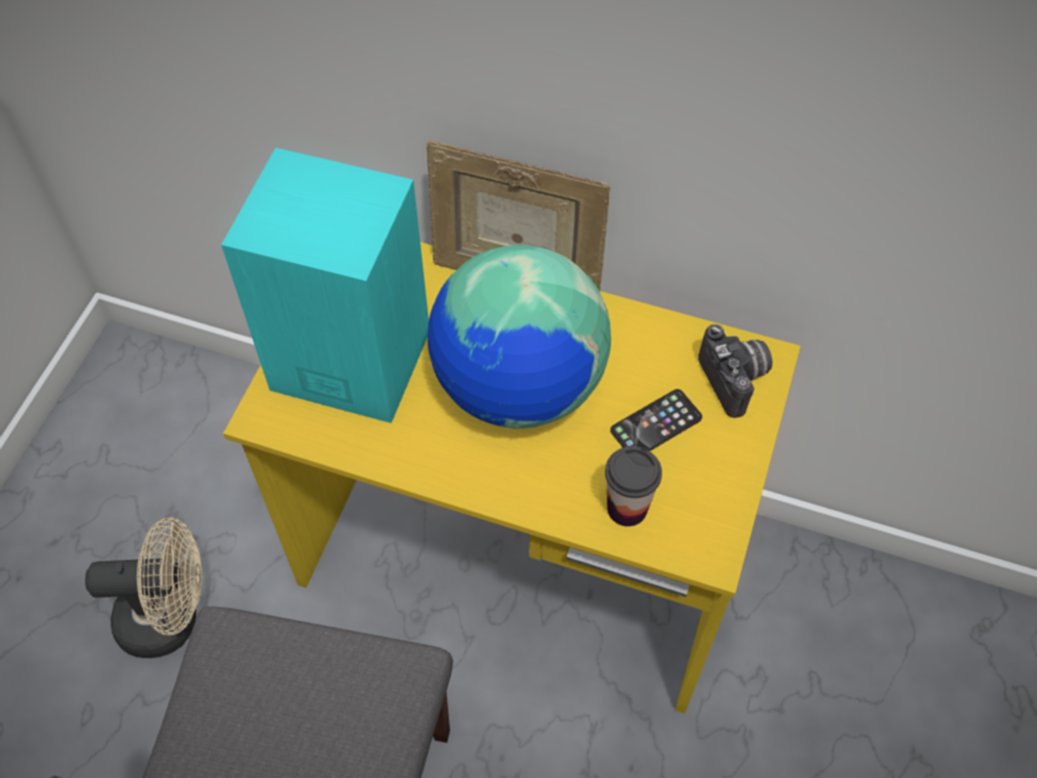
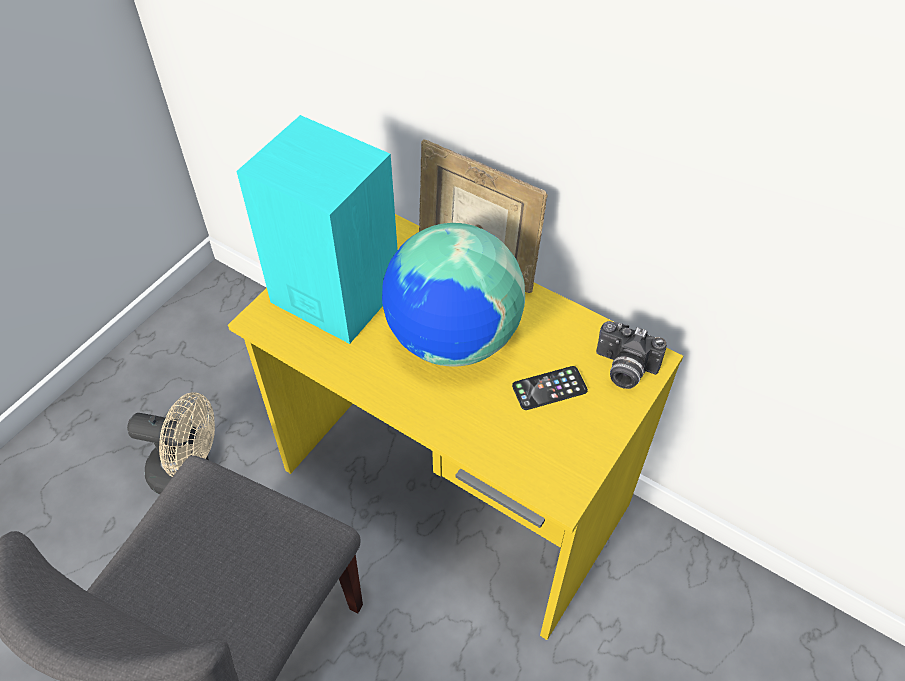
camera: 15 degrees right, 5 degrees down
(627, 508) = (507, 445): cup -> none
(736, 380) = (623, 369): camera -> camera turned 120 degrees clockwise

